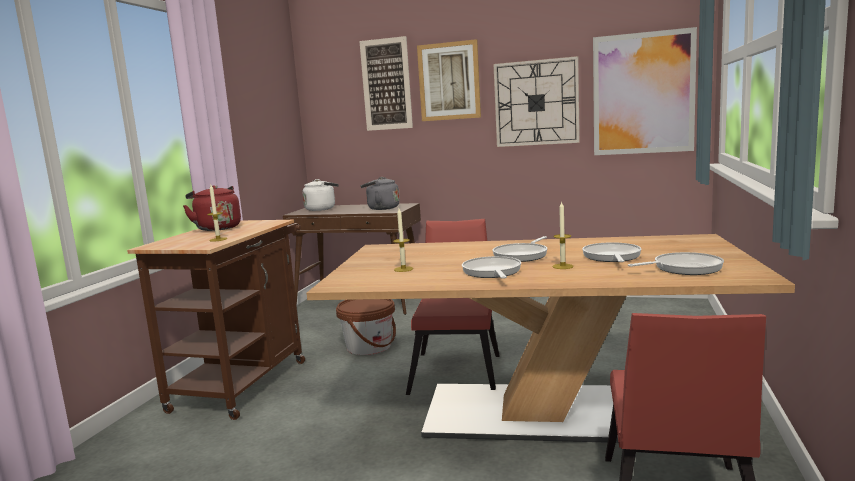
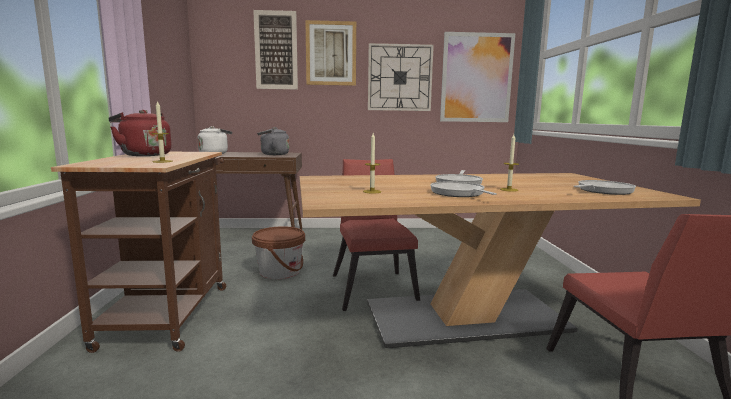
camera: 20 degrees left, 0 degrees up
(611, 257) = (533, 184): frying pan -> none

